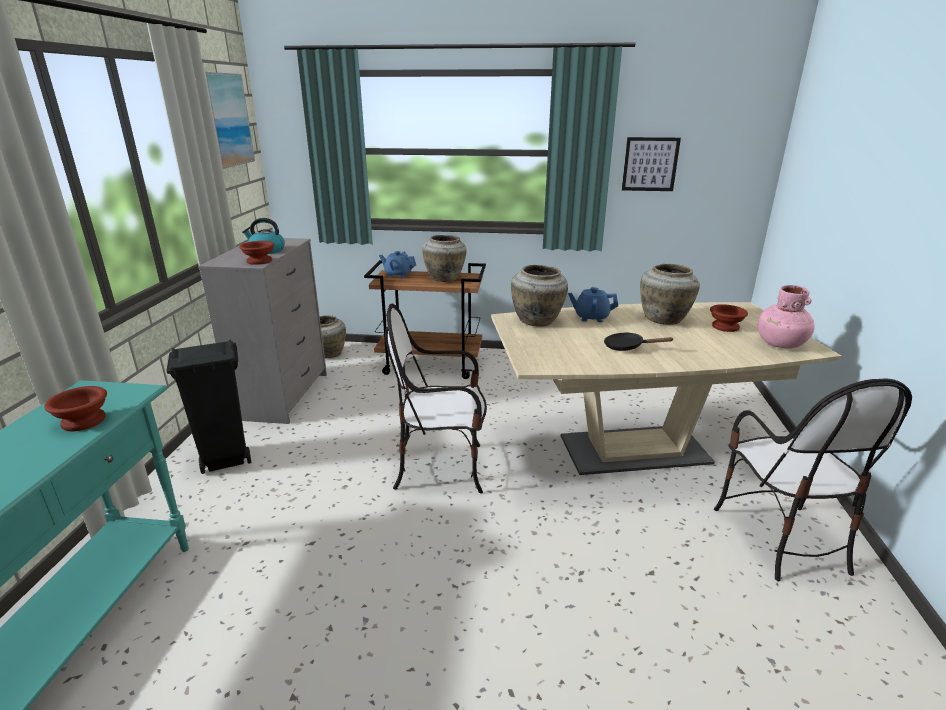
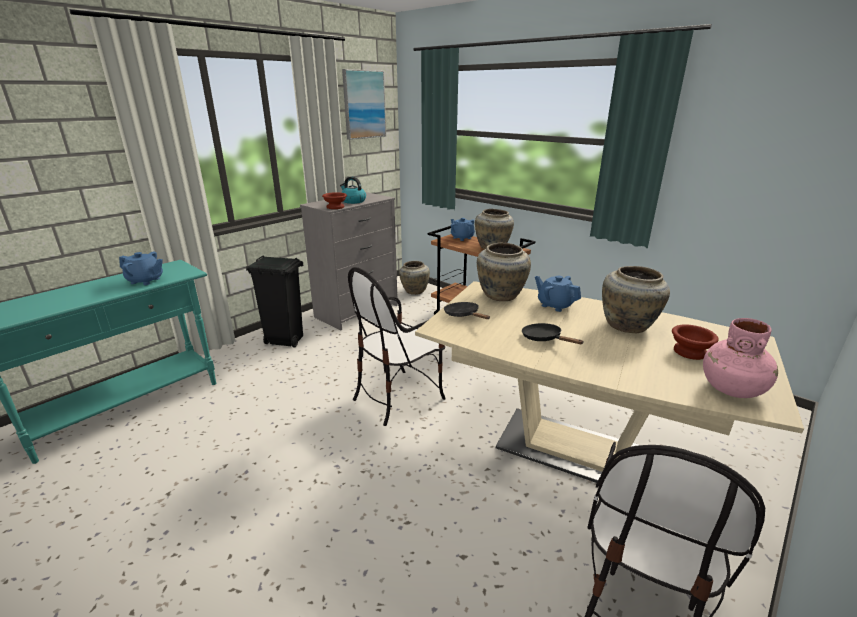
camera: 35 degrees right, 0 degrees up
(82, 422) = (145, 281): brown bowl -> blue teapot
(441, 468) = (398, 397): chair -> chair turned 75 degrees counterclockwise
(535, 347) = (463, 315): none -> black frying pan
(650, 164) = (721, 161): picture -> none

